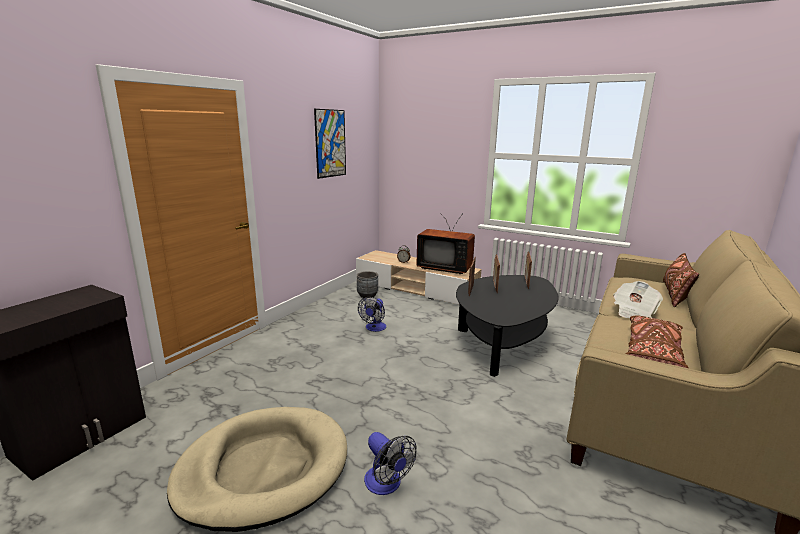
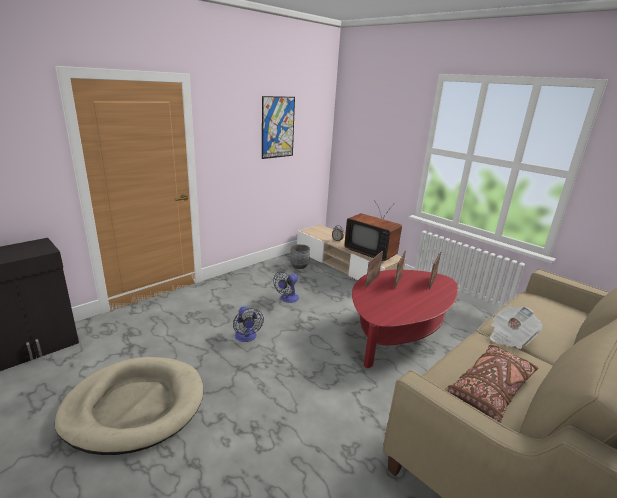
camera: 15 degrees right, 5 degrees up
(386, 484) = (217, 445): fan -> fan (246, 337)
(503, 340) = (397, 333): black coffee table -> red coffee table
(675, 294) = (575, 325): brown pillow -> none

